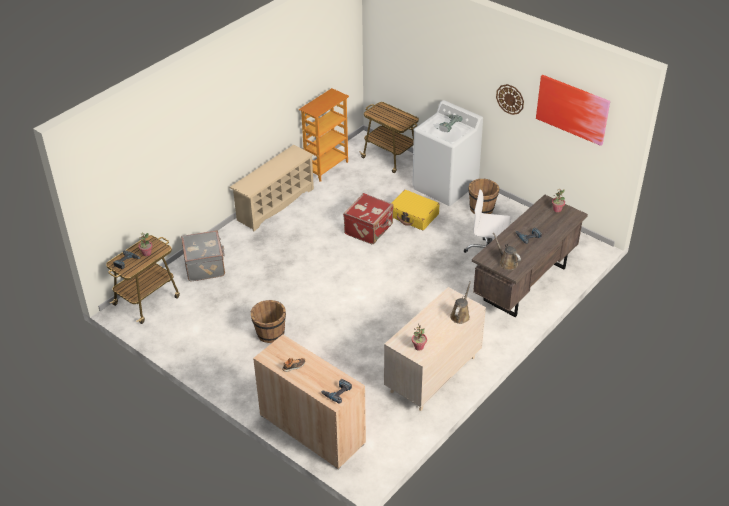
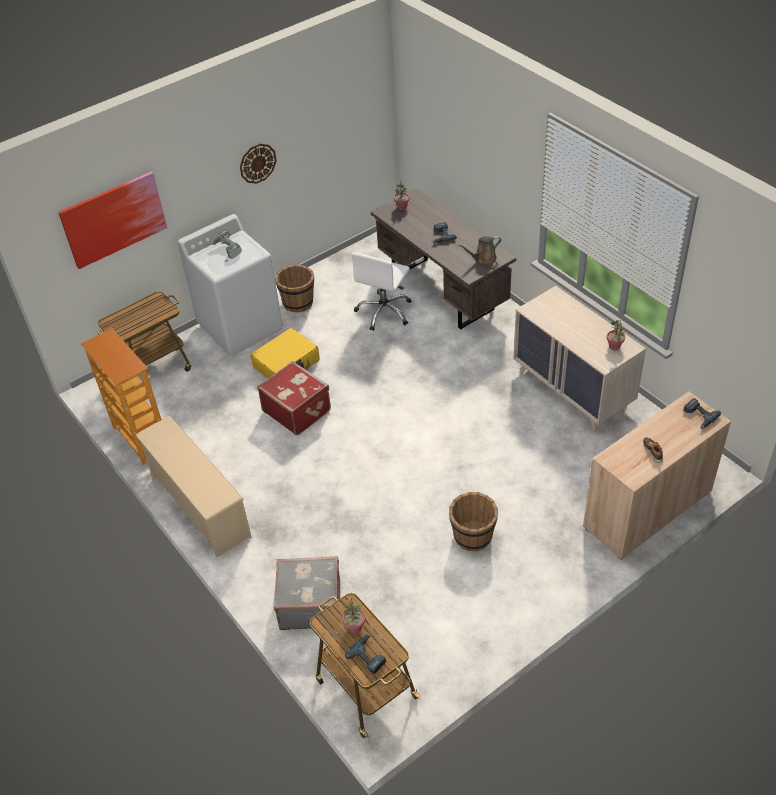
camera: 75 degrees left, 5 degrees up
(460, 315) = (566, 306): brown watering can -> none
(572, 109) = (328, 111): picture -> picture (113, 219)

